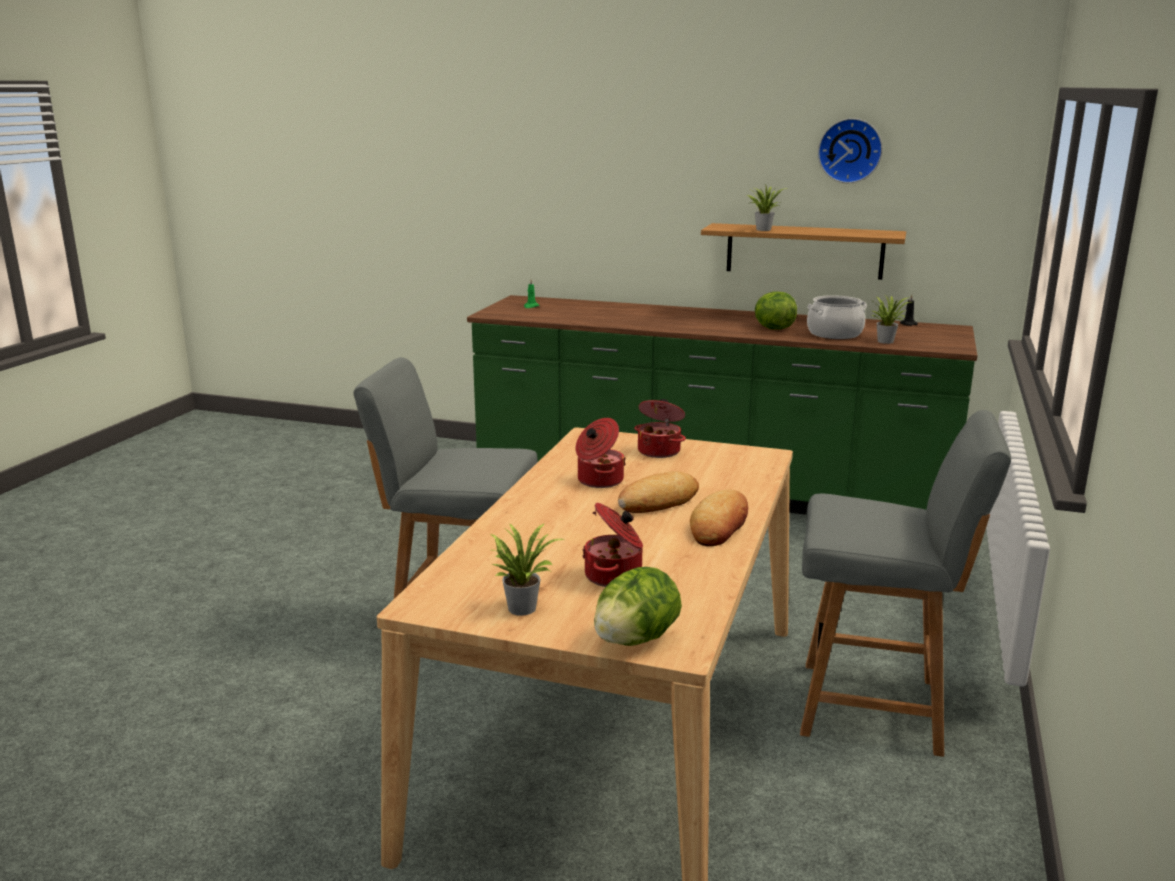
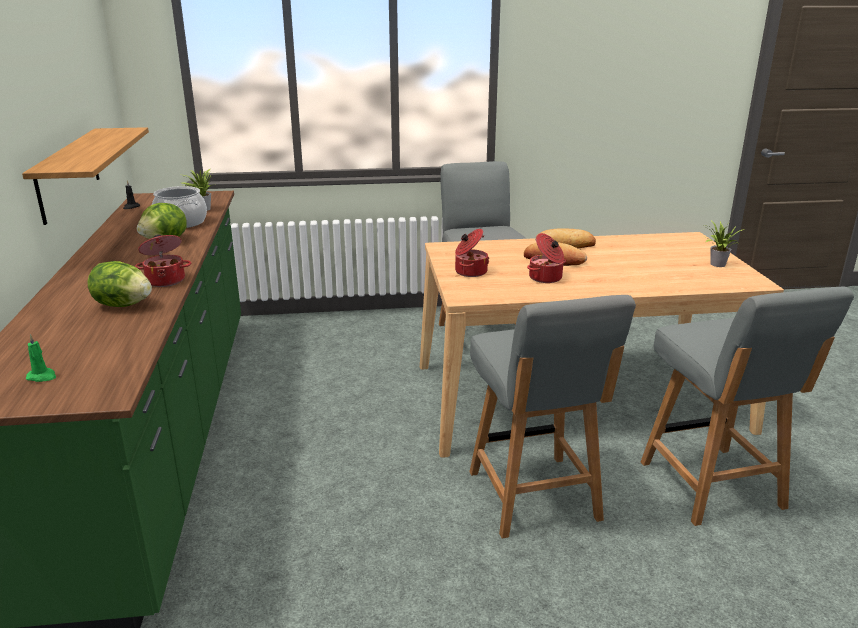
camera: 115 degrees left, 5 degrees up
(348, 745) = (712, 487): none -> grey chair
(615, 576) = (656, 254): cooking pot -> cooking pot (166, 280)
(635, 639) = (699, 243): lettuce -> lettuce (123, 305)
(762, 229) = (92, 155): potted plant -> none
(850, 150) = (59, 57): wall clock -> none

